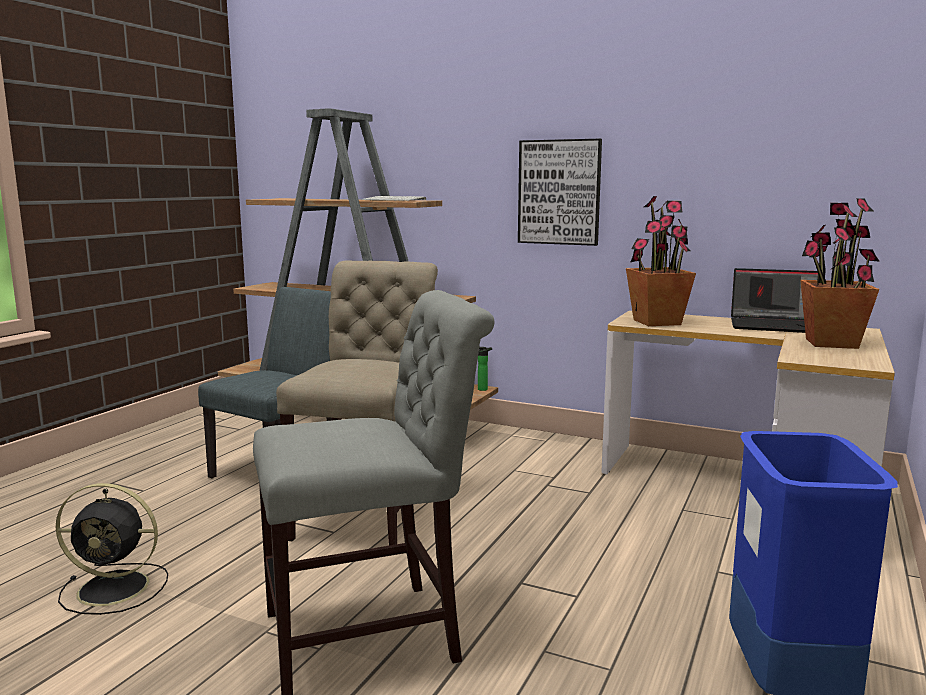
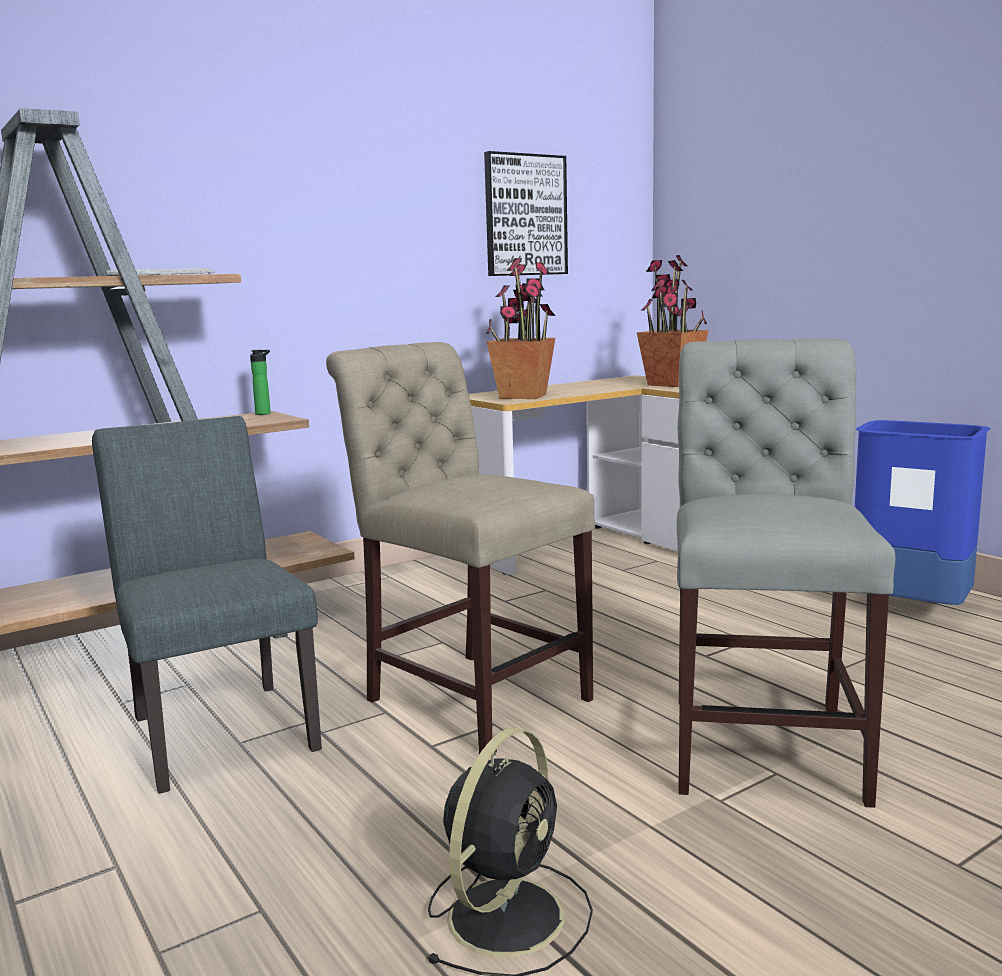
camera: 60 degrees left, 0 degrees up
(484, 389) = (307, 536): bottle -> bottle (264, 413)
(559, 192) = (352, 261): picture -> picture (525, 215)
(776, 325) = (590, 384): laptop -> none

